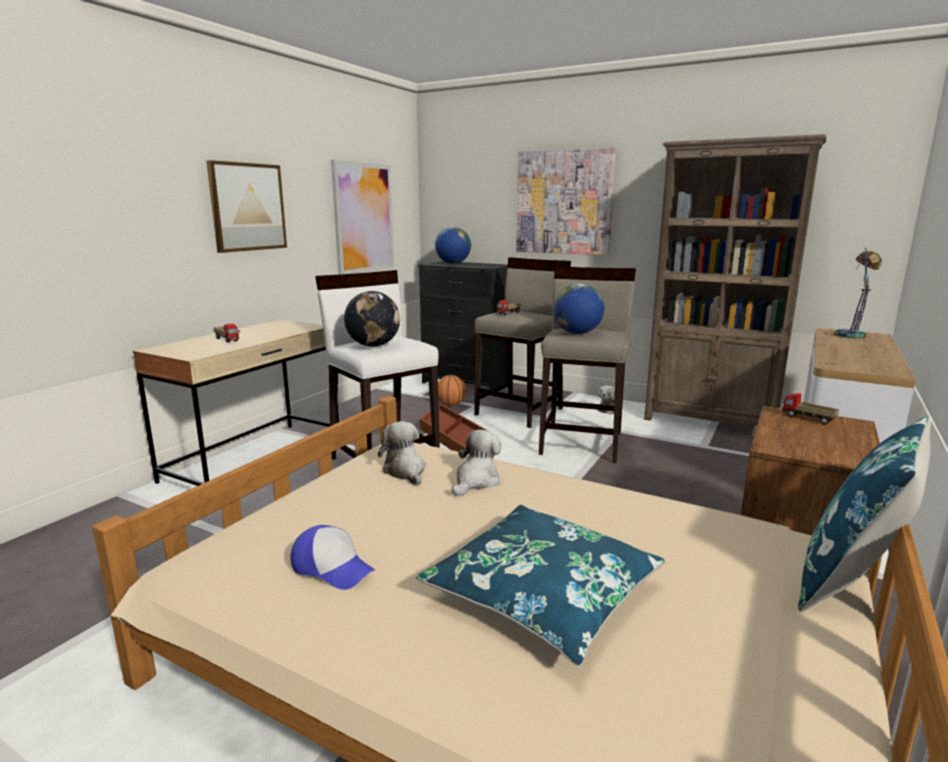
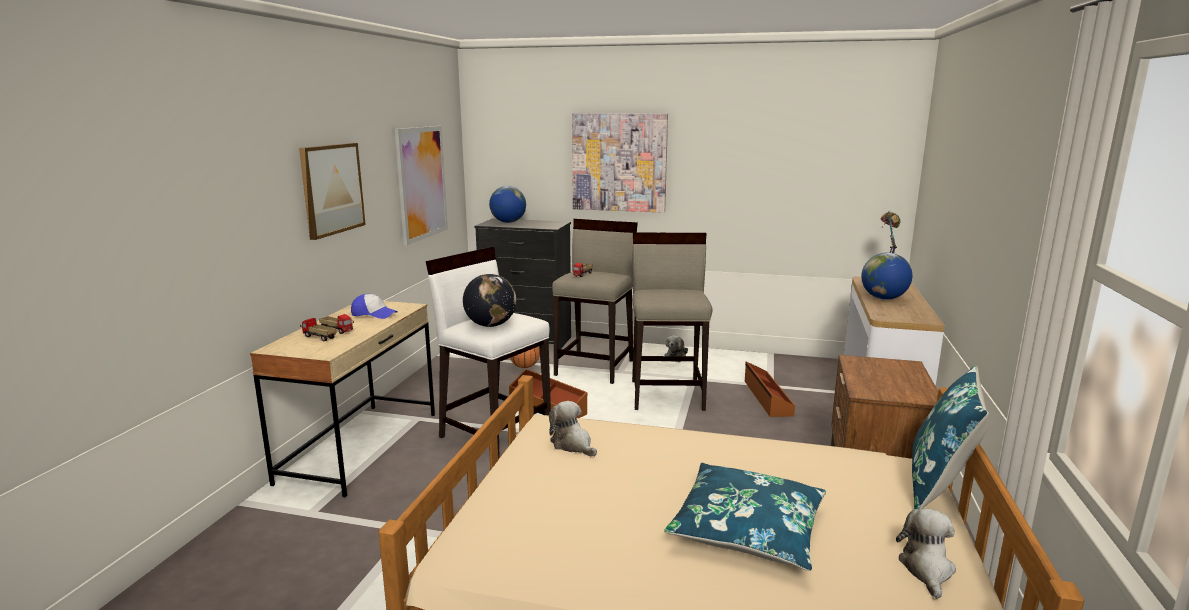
camera: 15 degrees left, 0 degrees up
(332, 567) = (577, 535): cap -> cap (374, 314)
(476, 481) = (639, 446): plush toy -> plush toy (926, 569)
(577, 333) = (664, 296): globe -> globe (883, 298)
(693, 457) = (766, 397): none -> brown storage box
(710, 422) = (767, 362): brown bookcase -> none
(807, 419) = (876, 364): toy truck -> toy truck (319, 338)

